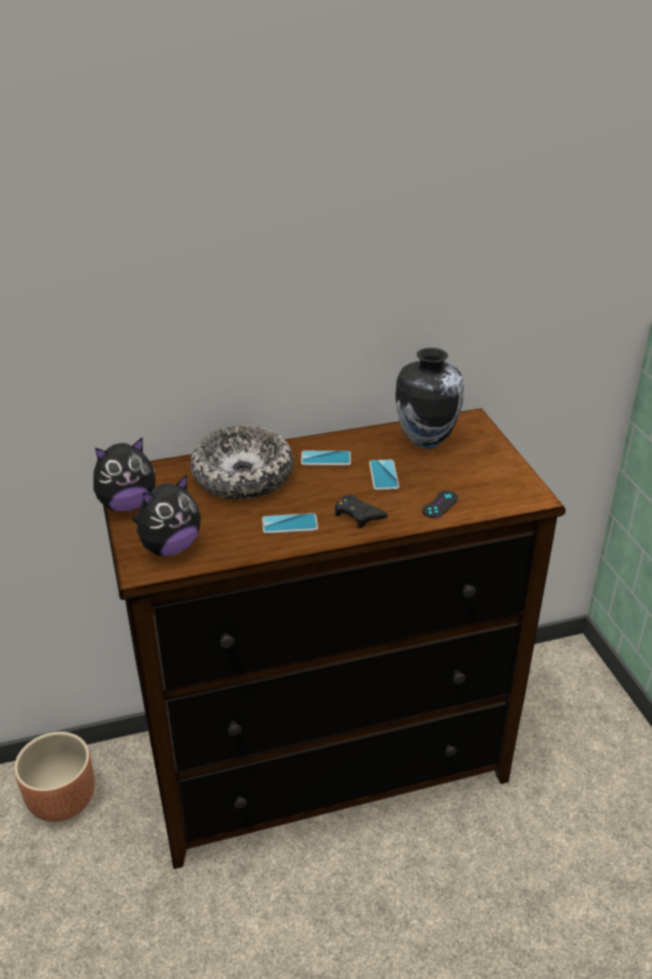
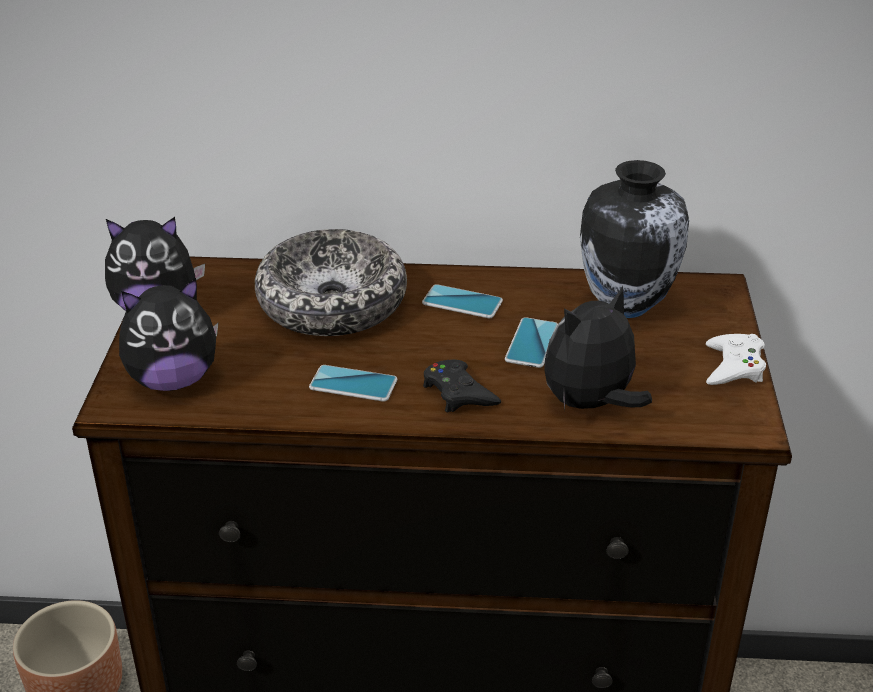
camera: 20 degrees right, 0 degrees up
(440, 504) = (590, 404): black game controller -> plush toy
(507, 465) = (733, 367): none -> white game controller

